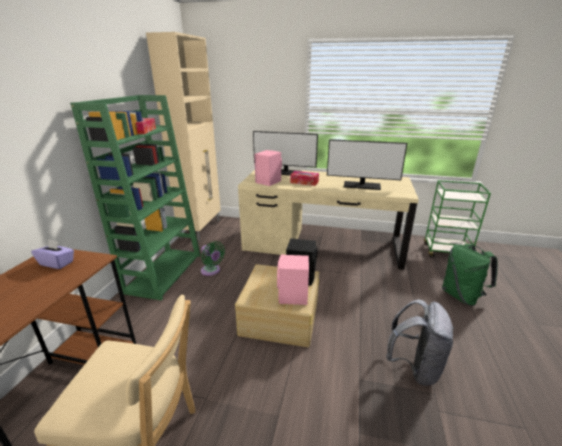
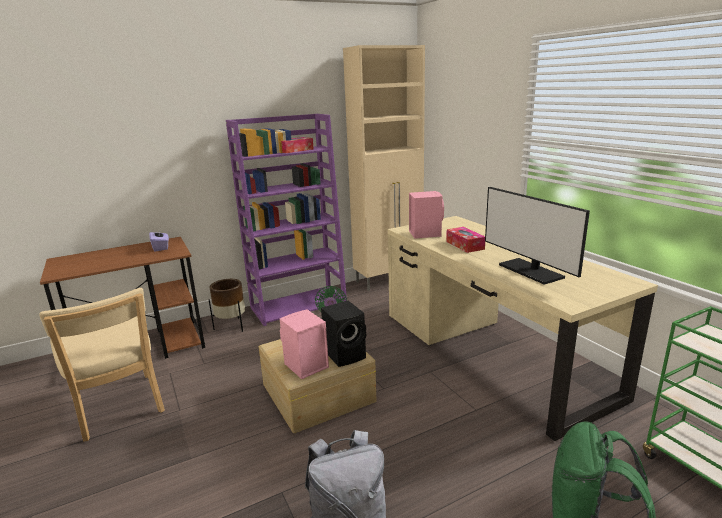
camera: 50 degrees right, 5 degrees down
(131, 315) = (232, 326): none -> brown planter
(164, 272) = (299, 305): green bookcase -> purple bookcase
(285, 172) = (472, 229): monitor -> none

